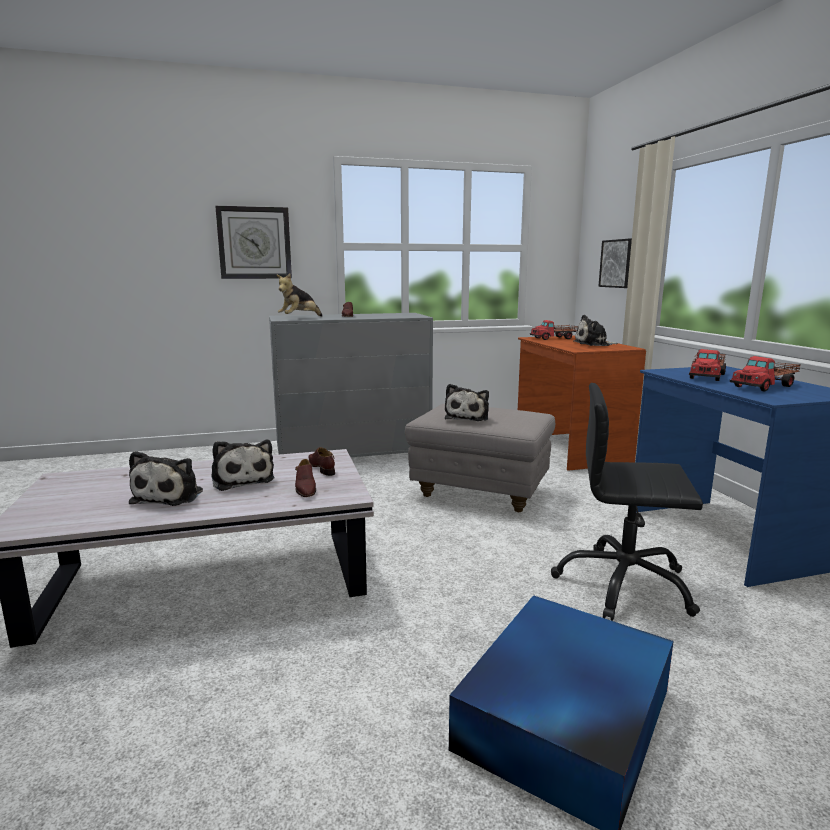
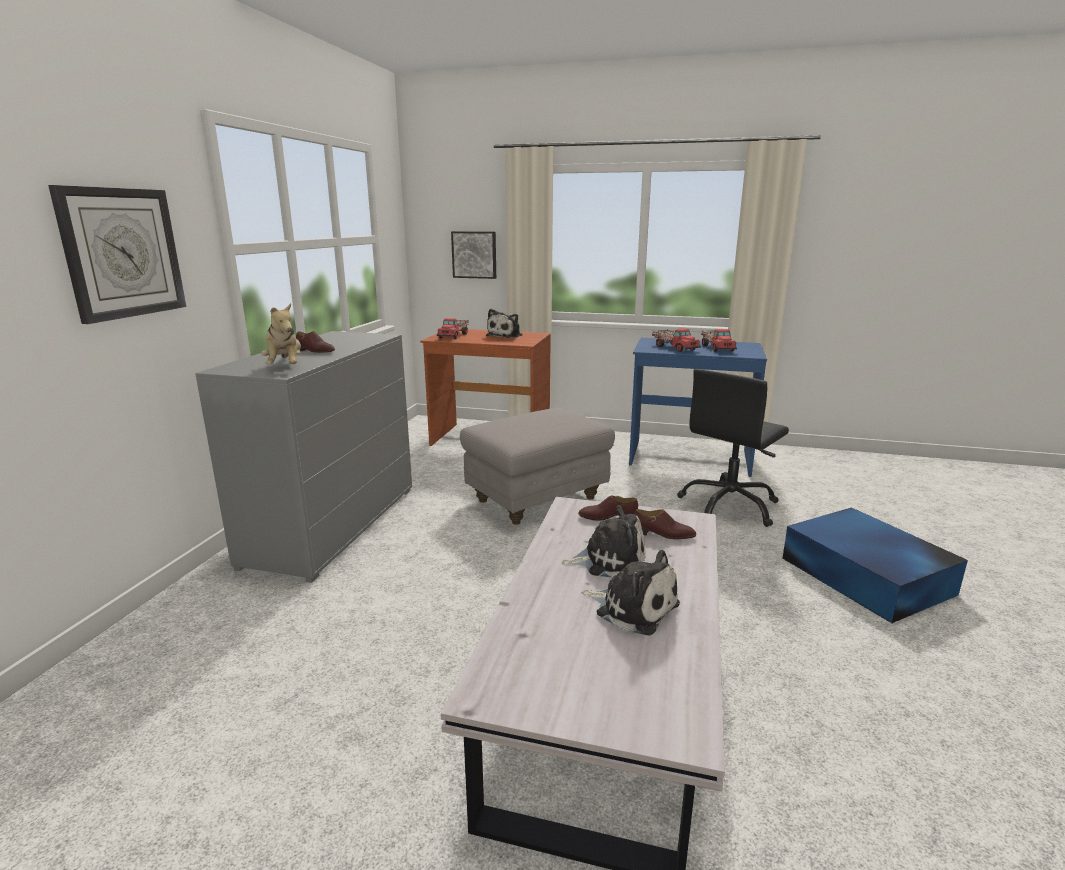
camera: 60 degrees left, 5 degrees up
(467, 417) = (541, 430): plush toy -> none

